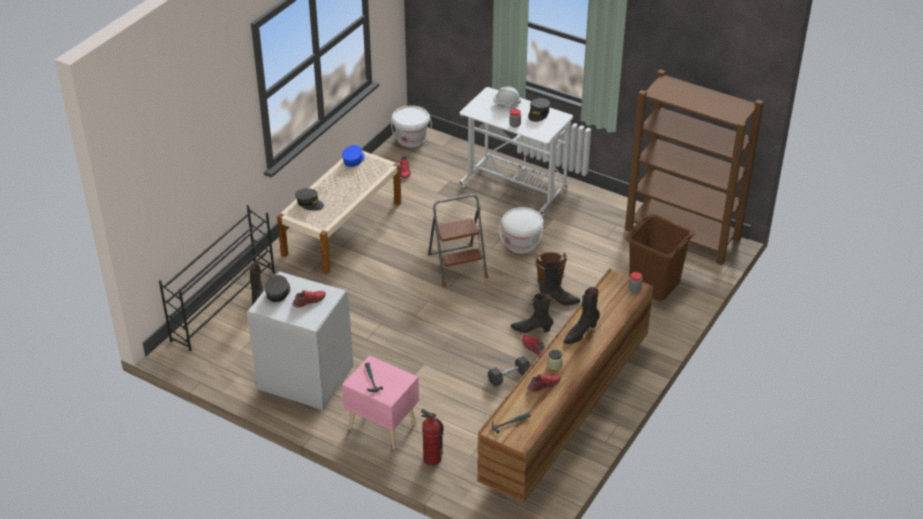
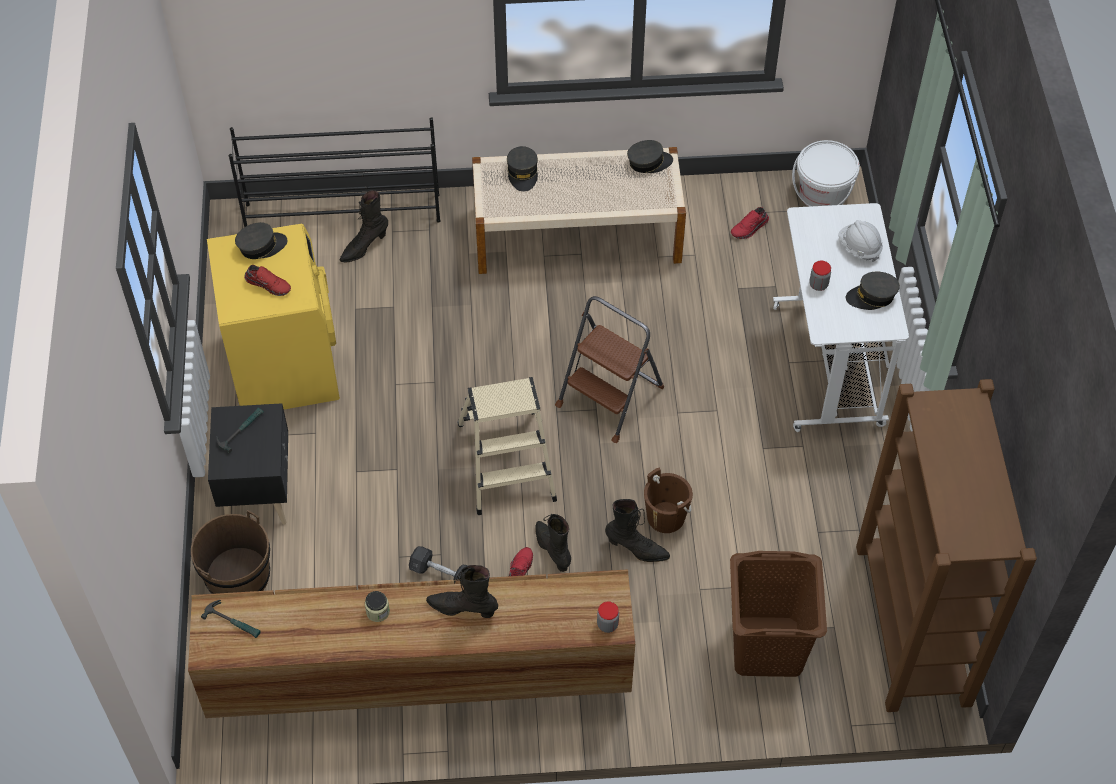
camera: 55 degrees right, 15 degrees up
(306, 376) = (286, 365): white washing machine -> yellow washing machine
(353, 160) = (649, 162): blue cap -> grey cap
(382, 425) = (259, 491): pink nightstand -> black nightstand
(432, 459) = (238, 576): fire extinguisher -> brown bucket
(459, 320) = (506, 460): none -> beige step ladder
(521, 244) = (716, 441): white bucket -> none
(543, 384) = (331, 619): red shoe -> none
(559, 300) = (636, 549): black boot -> black boot turned 45 degrees counterclockwise

